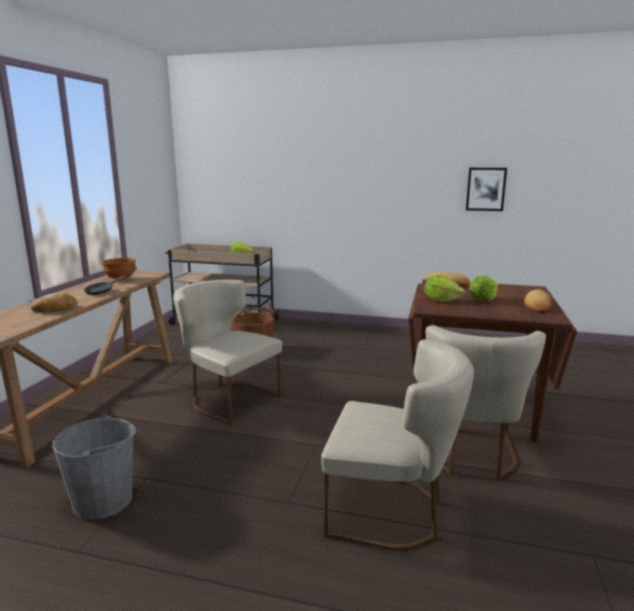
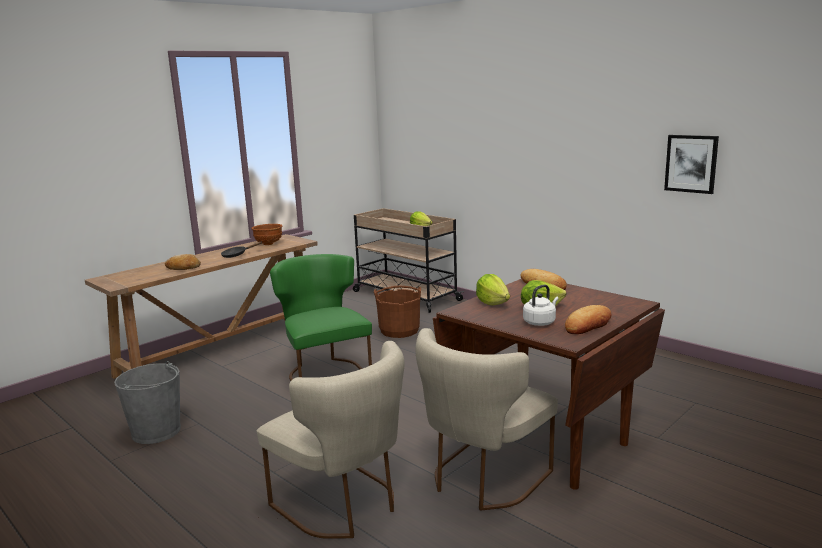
camera: 30 degrees right, 0 degrees up
(228, 399) = (325, 373): beige chair -> green chair
(504, 308) = (540, 322): none -> white kettle

